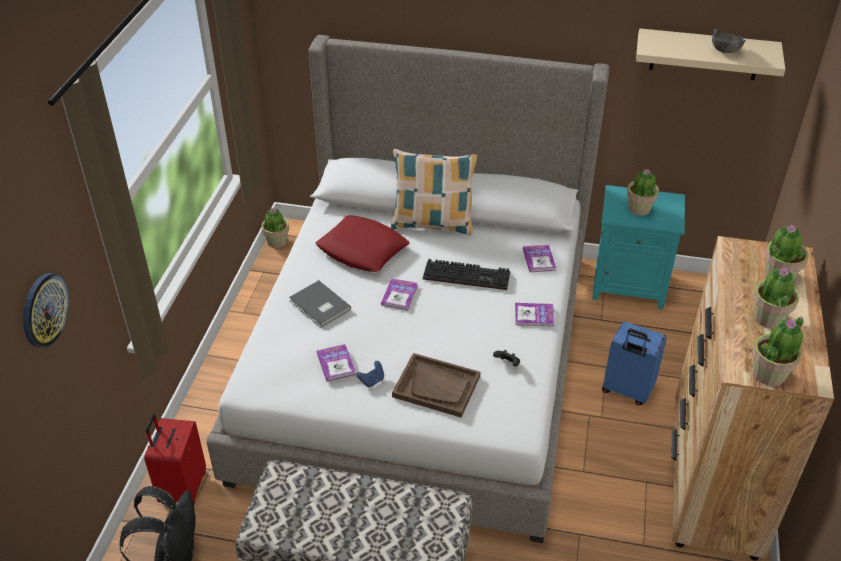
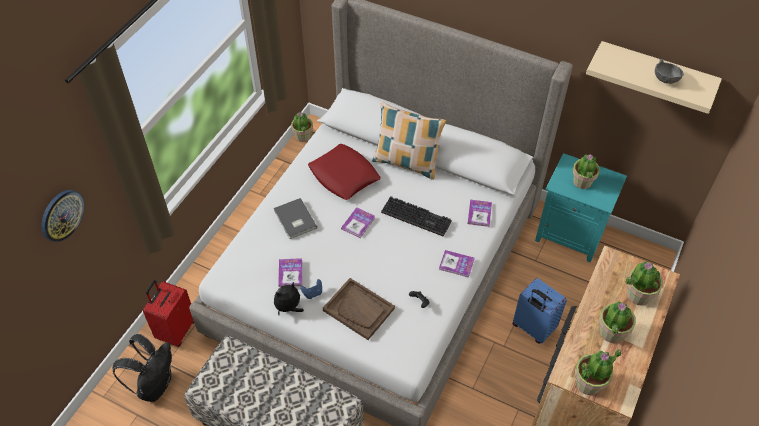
camera: 15 degrees right, 10 degrees up
(347, 402) = (289, 307): none -> plush toy

